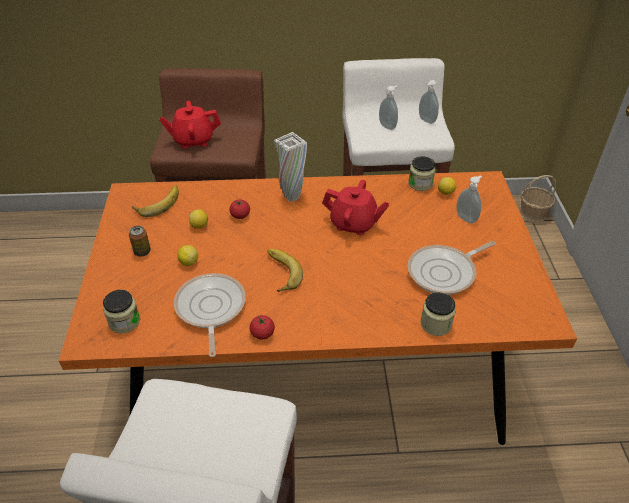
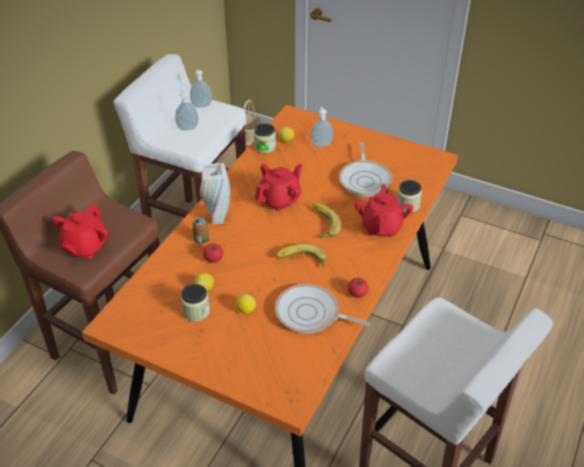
camera: 60 degrees left, 0 degrees up
(124, 322) = (286, 372): jar -> jar (196, 311)
(142, 252) = (207, 336): can -> can (201, 239)
(157, 203) = (146, 306): banana -> banana (322, 223)
(380, 315) = (381, 227): none -> red teapot

